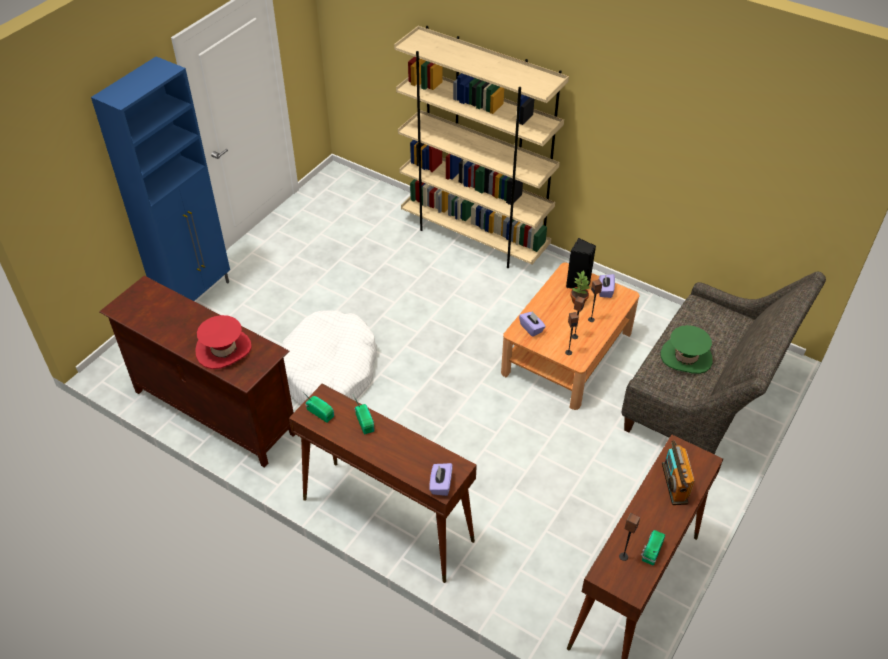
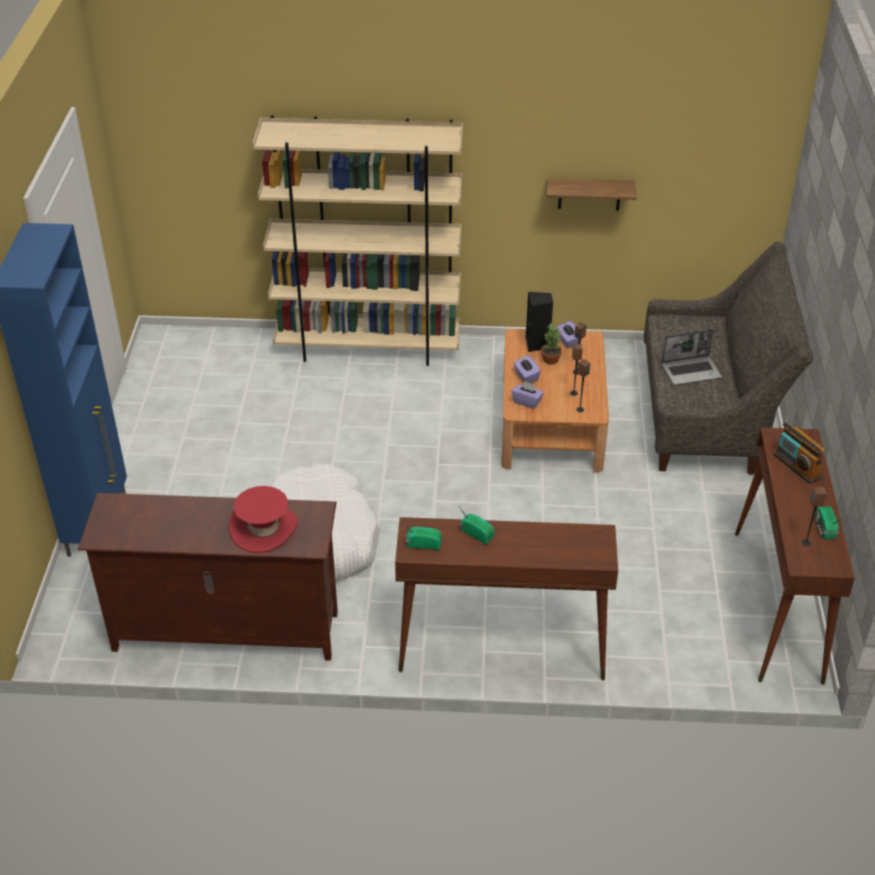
camera: 30 degrees left, 5 degrees down
(440, 485) = (598, 556): purple tissue box -> purple tissue box (526, 376)
(668, 171) = (589, 194): none -> shelf
(686, 357) = (691, 371): green hat -> laptop

